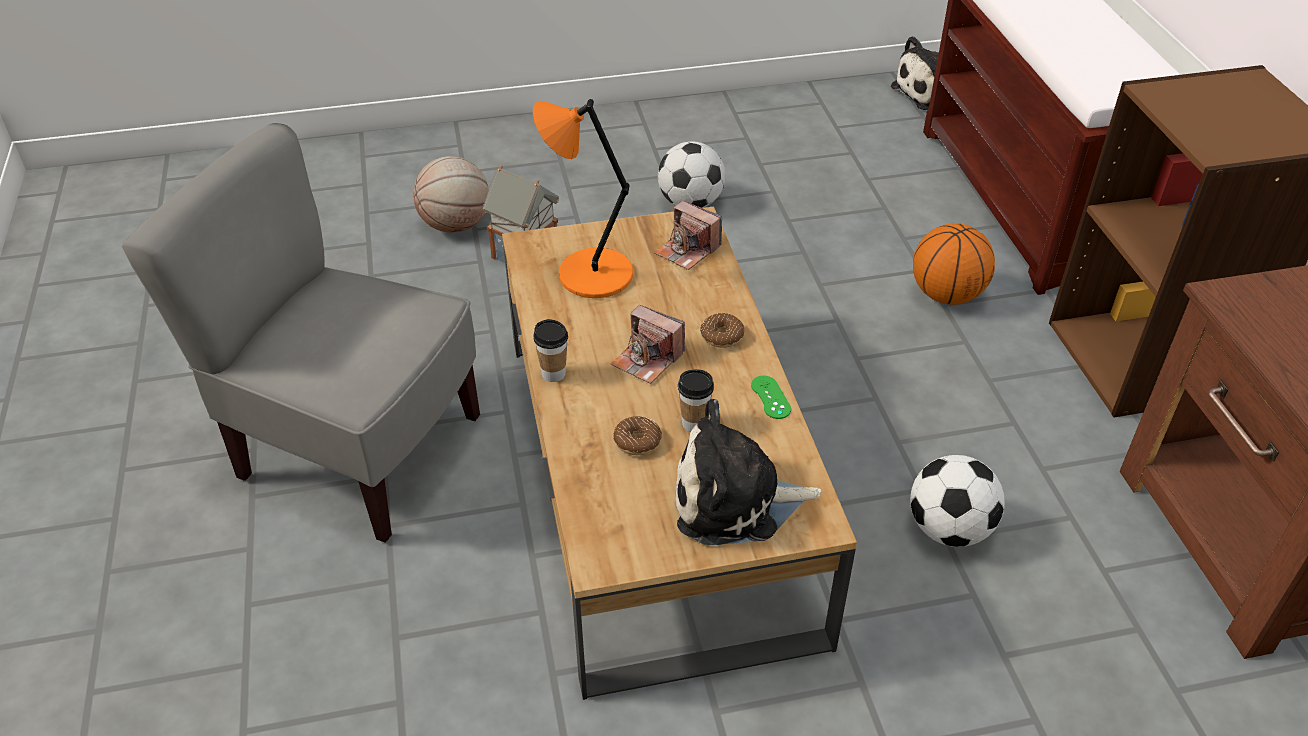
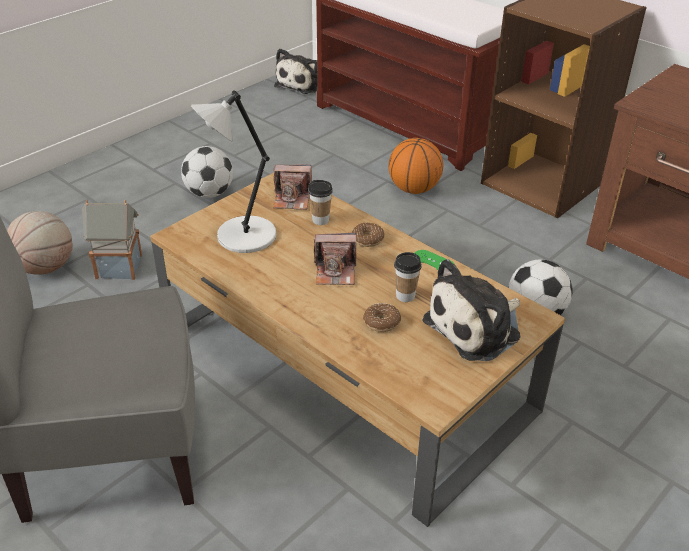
camera: 35 degrees left, 5 degrees down
(553, 374) = (282, 307): cup -> cup (320, 220)
(591, 274) = (243, 237): orange table lamp -> grey table lamp

